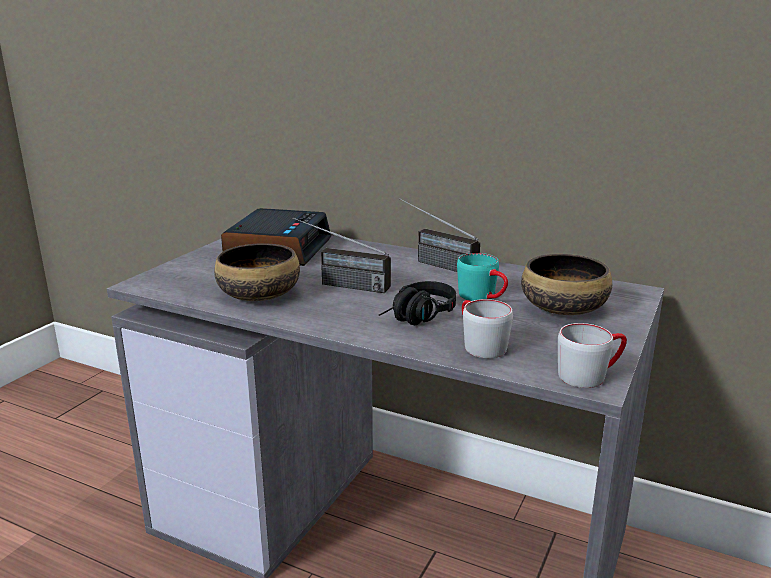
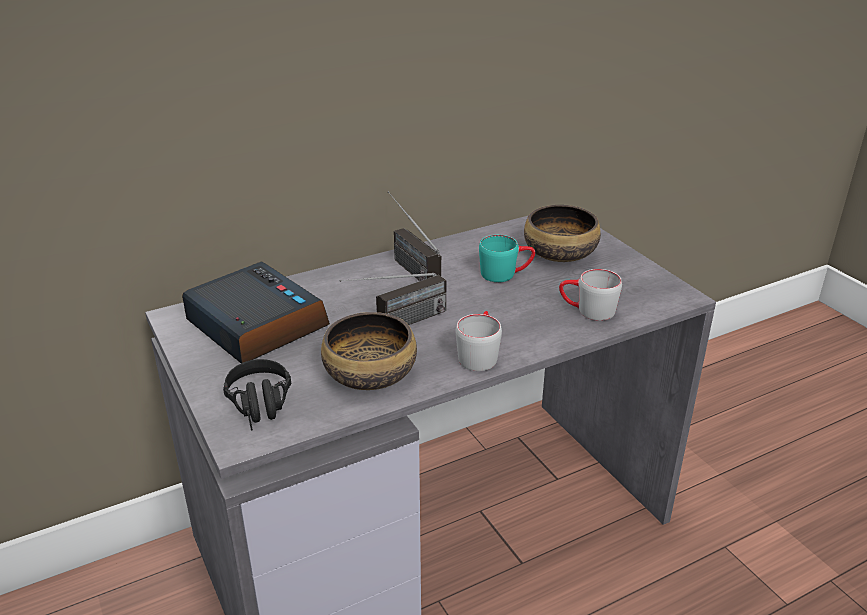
camera: 55 degrees left, 10 degrees up
(417, 318) = (513, 316): black headphones -> black headphones (261, 409)
(432, 263) = (406, 264): radio -> radio turned 75 degrees clockwise
(590, 374) = (669, 292): grey mug -> grey mug (479, 354)

